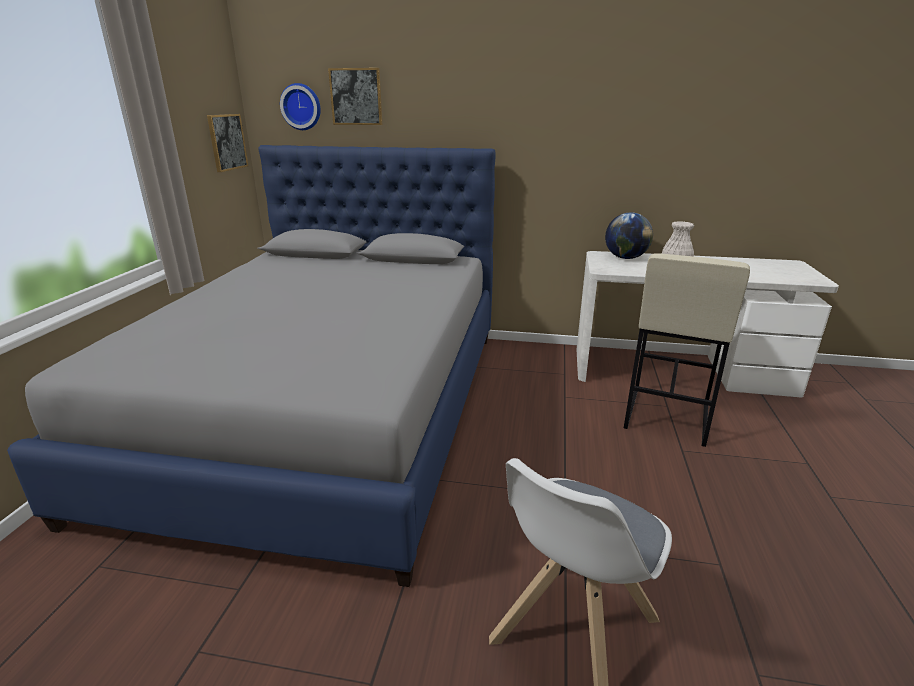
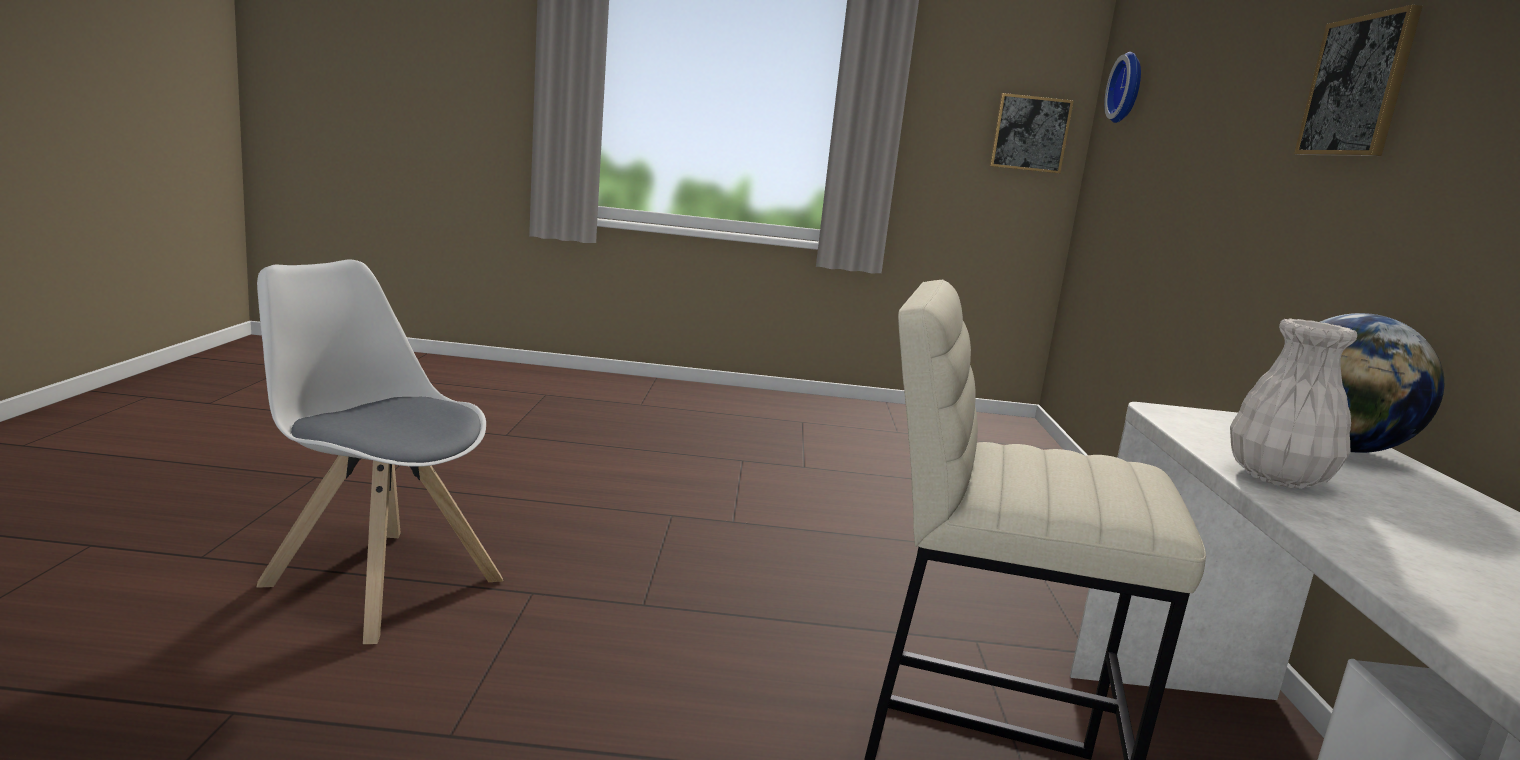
camera: 80 degrees right, 10 degrees down
(330, 409) = (815, 454): grey bed -> none
(356, 97) = (1170, 65): picture -> picture (1357, 87)

